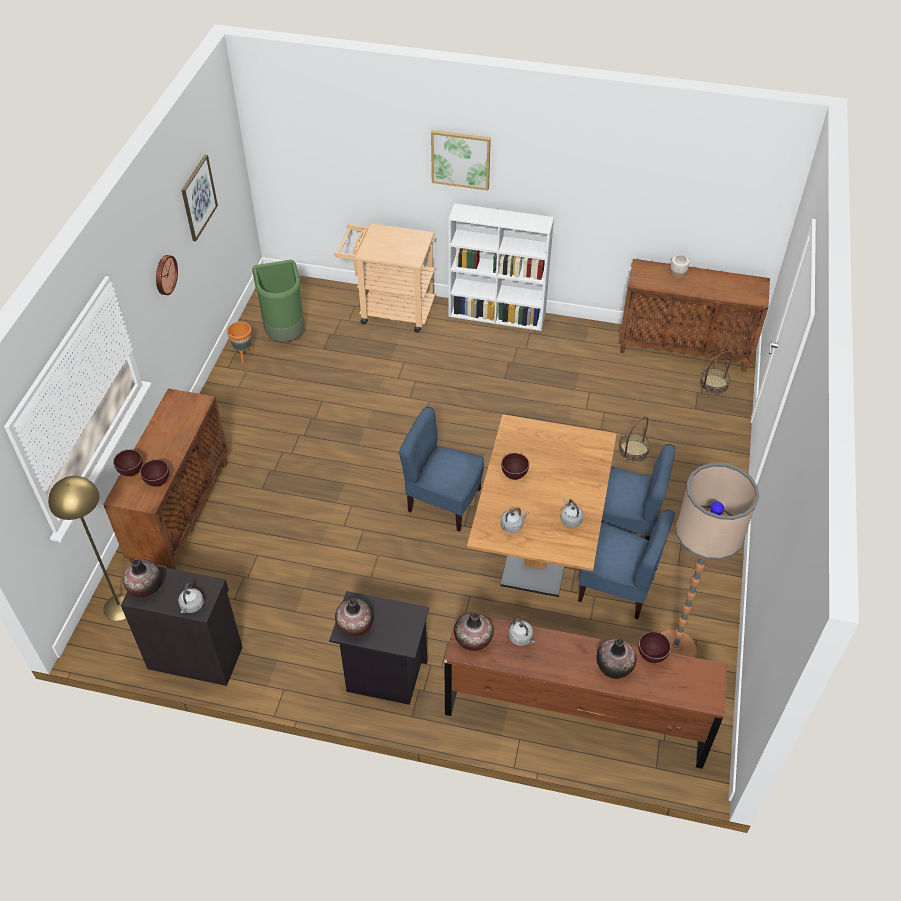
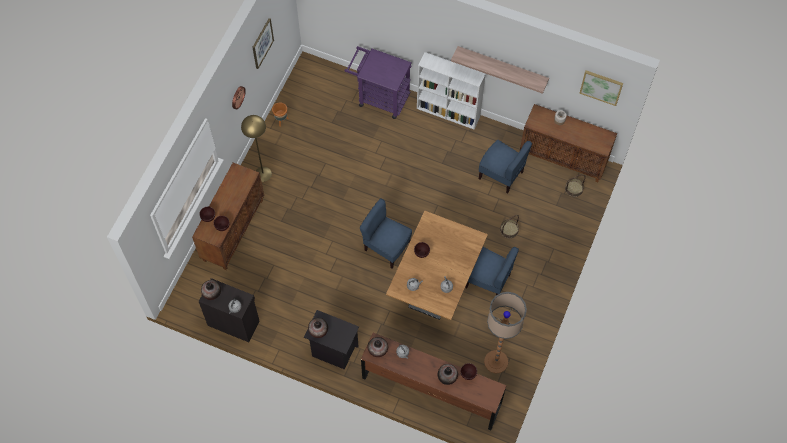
camera: 10 degrees right, 15 degrees up
(119, 607) = (194, 285): yellow floor lamp -> yellow floor lamp (263, 174)
(285, 333) = (309, 106): green trash can -> none
(390, 310) = (379, 97): beige cart -> purple cart
(460, 159) = (429, 33): picture -> picture (601, 87)
(581, 194) = (502, 66): none -> shelf
(617, 588) = (474, 319): blue chair -> blue chair (501, 175)

